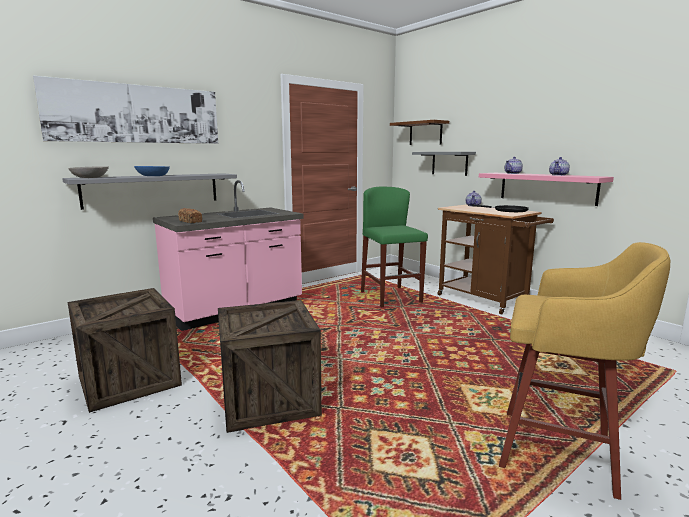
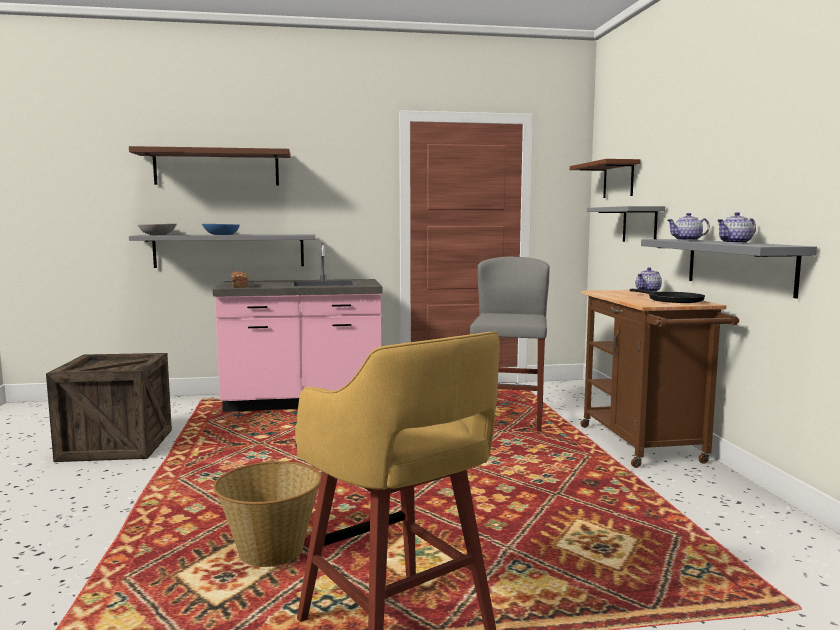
camera: 30 degrees right, 5 degrees down
(136, 114) = (216, 168): picture -> brown shelf
(269, 399) = (195, 489): crate -> none
(391, 297) = (509, 418): green stool -> grey stool
(403, 427) = (271, 550): none -> basket
(547, 188) = (738, 265): pink shelf -> grey shelf

